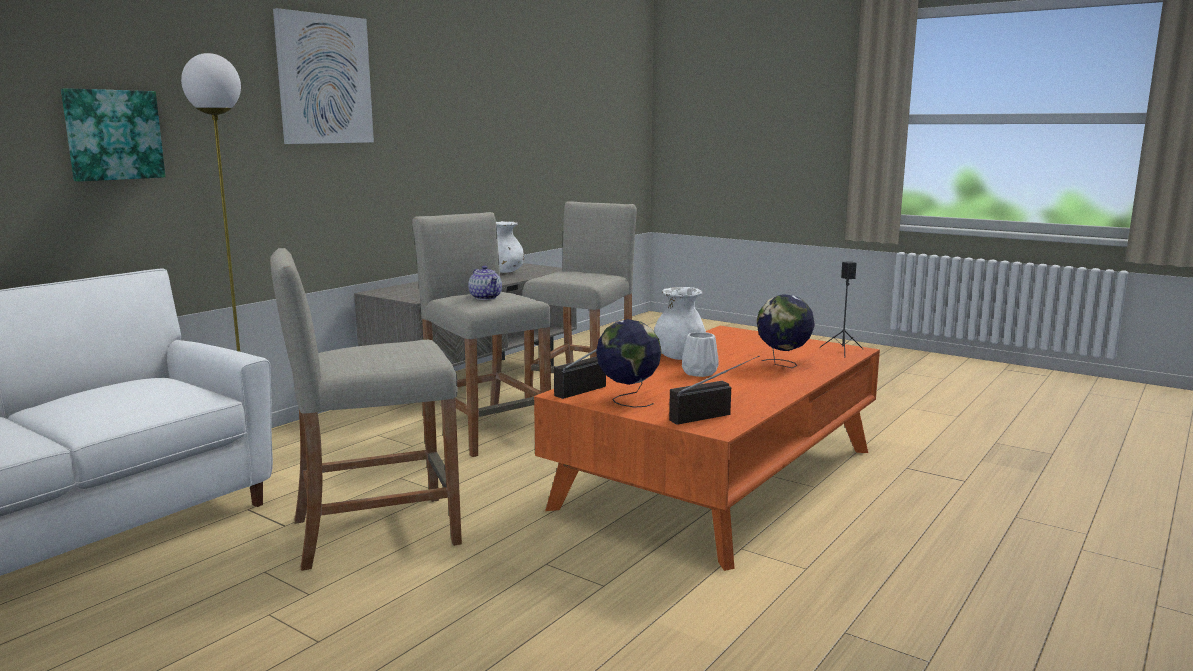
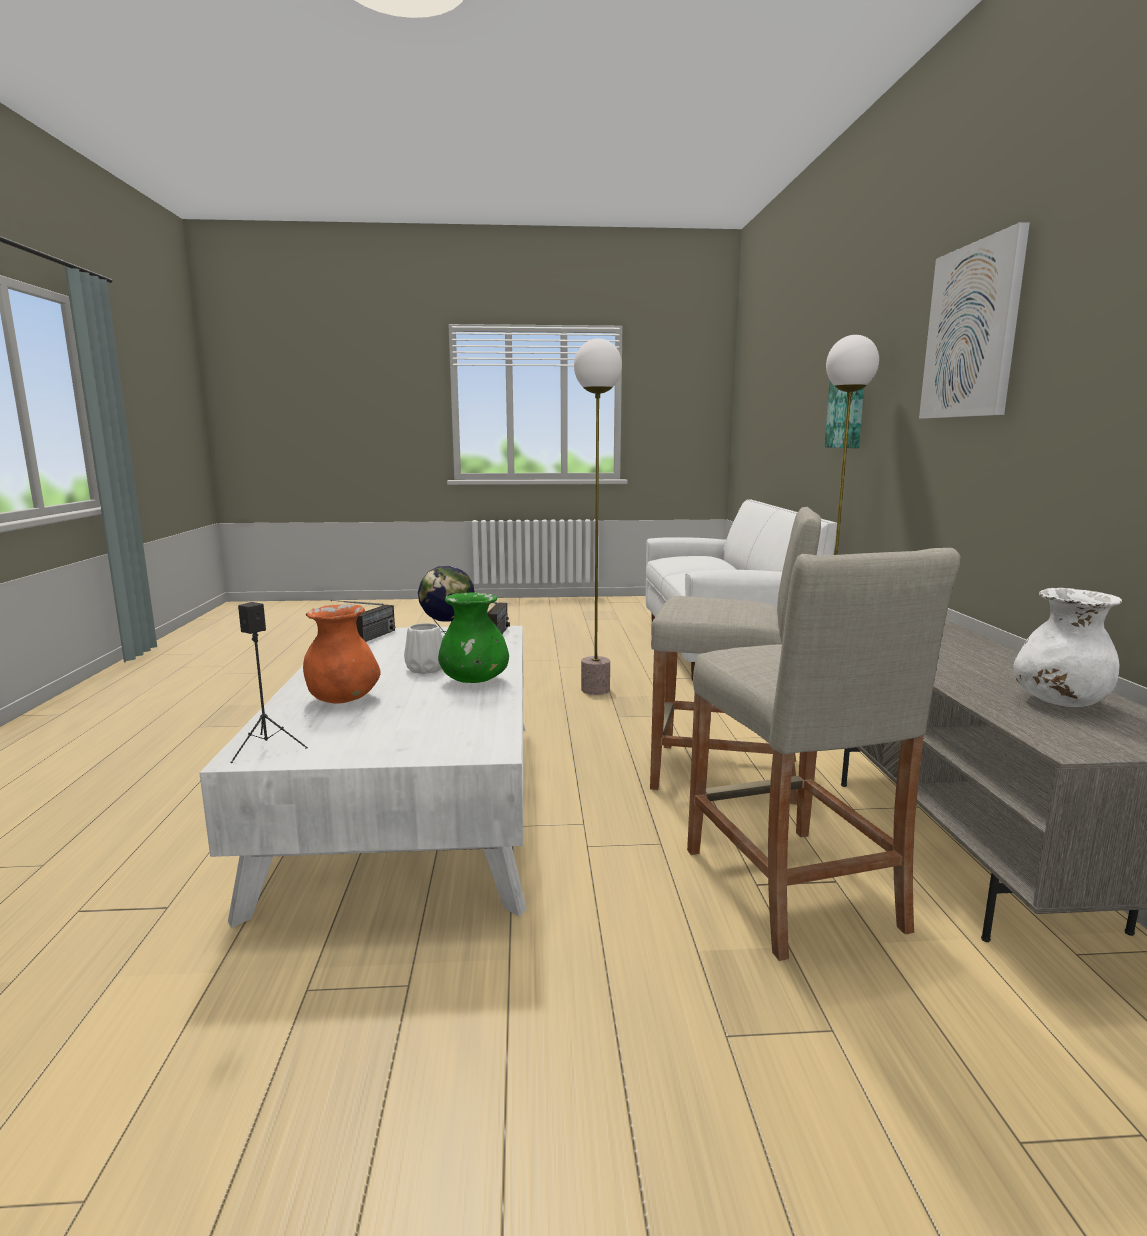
camera: 140 degrees right, 0 degrees up
(375, 531) = (596, 689): beige stool -> floor lamp
(486, 297) = (708, 602): teapot -> none
(679, 358) = (475, 681): white vase -> green vase
(718, 478) = (413, 801): orange coffee table -> white coffee table
(783, 365) = (343, 700): globe -> orange vase

